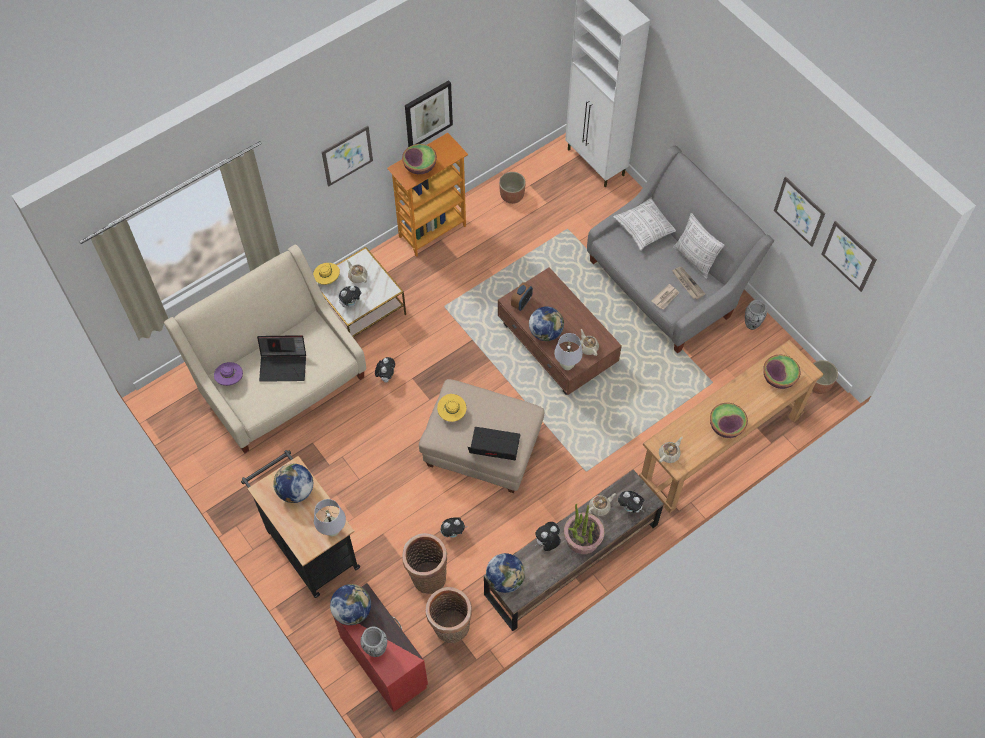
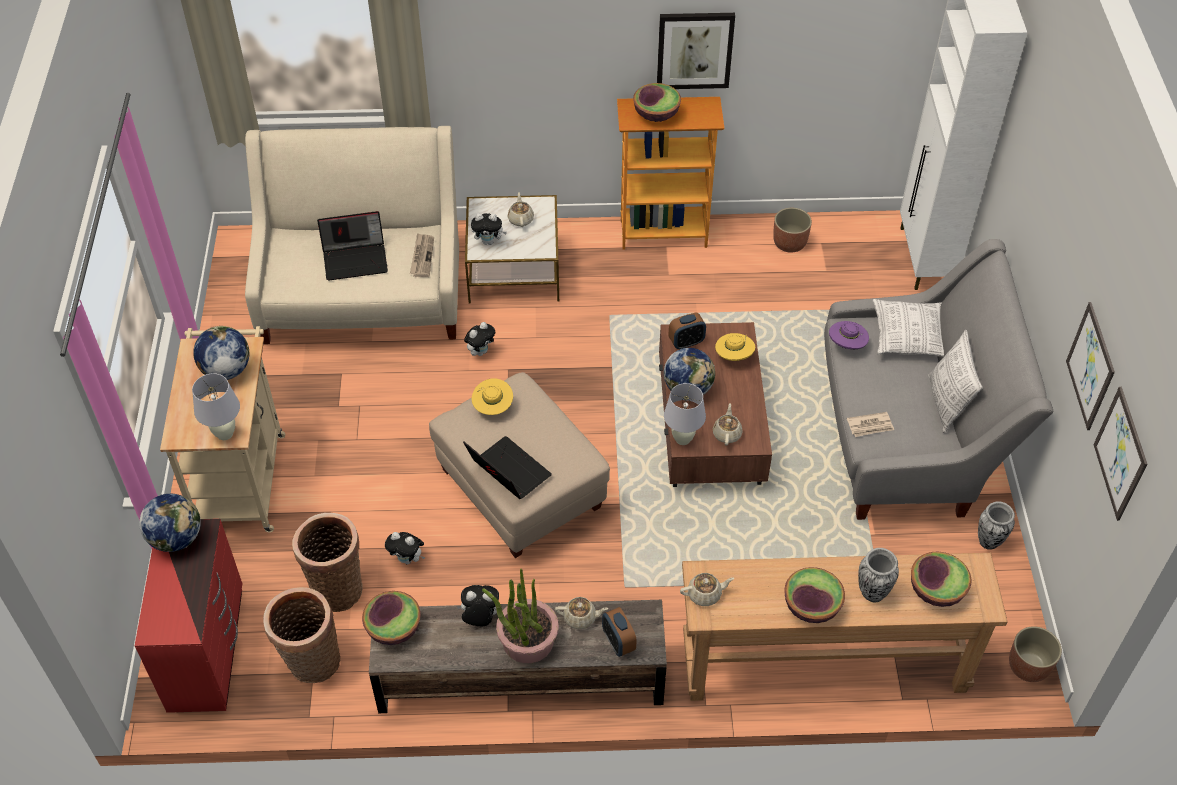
camera: 35 degrees right, 10 degrees down
(230, 379) = (289, 243): purple hat -> purple hat (847, 345)
(284, 365) = (356, 259): laptop -> laptop turned 45 degrees counterclockwise
(309, 545) = (242, 475): black cart -> beige cart
(327, 279) = (485, 205): yellow hat -> yellow hat (734, 356)
(347, 155) = (561, 45): picture -> none
(376, 649) = (162, 596): vase -> vase (872, 592)
(505, 579) = (394, 628): globe -> bowl
(630, 508) = (618, 642): plush toy -> alarm clock
(687, 283) = (913, 425): newspaper -> newspaper (422, 256)

